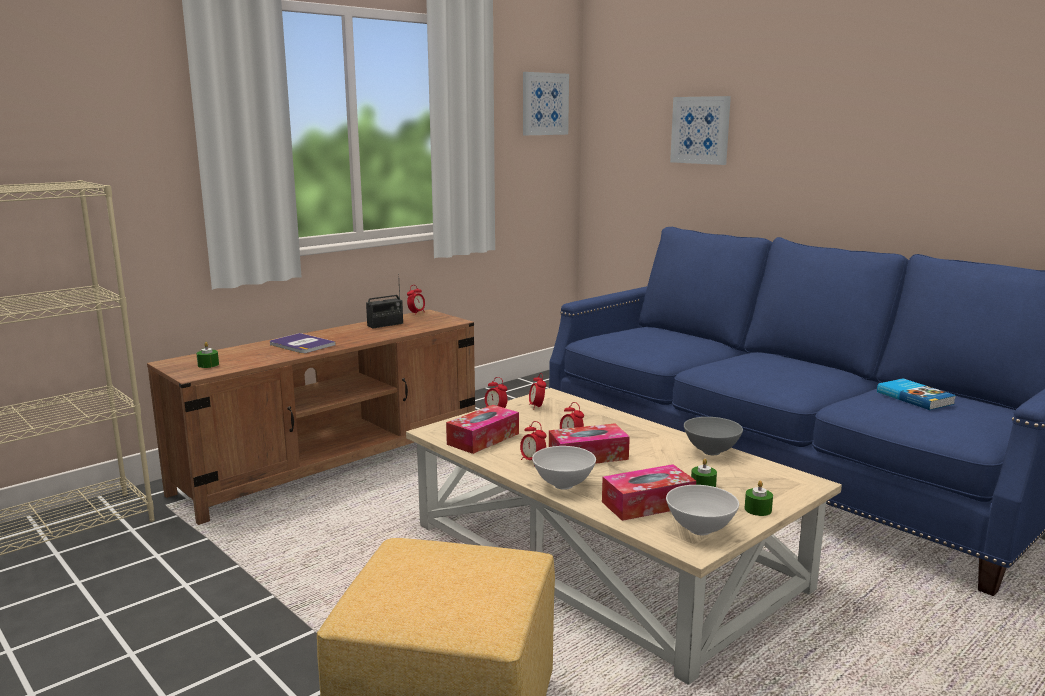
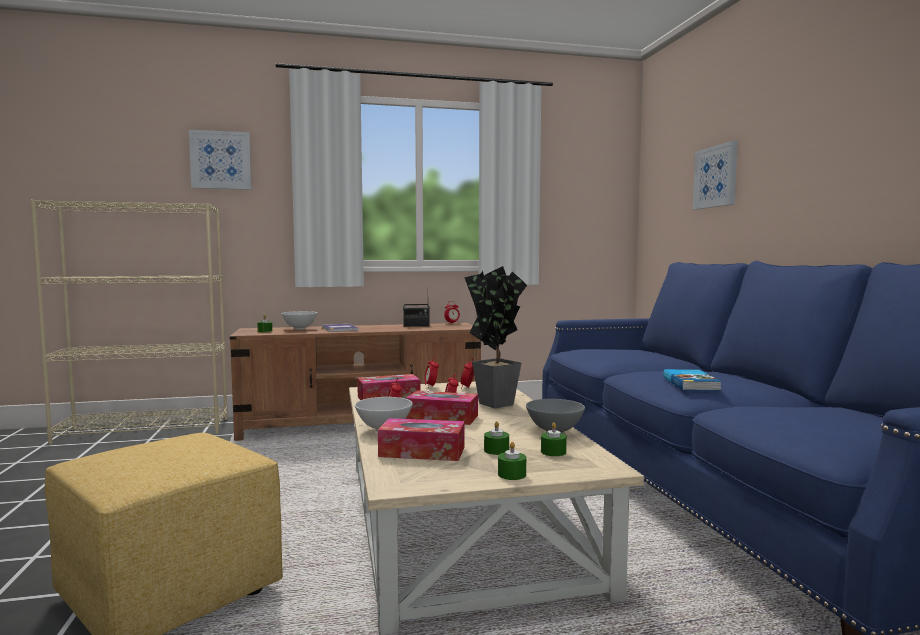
camera: 30 degrees right, 10 degrees down
(544, 104) = (598, 172): picture -> picture (221, 160)
(599, 423) = (495, 402): none -> potted plant
(699, 530) = (426, 475): white bowl -> white bowl (299, 328)
(747, 476) = (553, 452): none -> green candle
(915, 397) = (823, 412): book -> book (692, 383)

